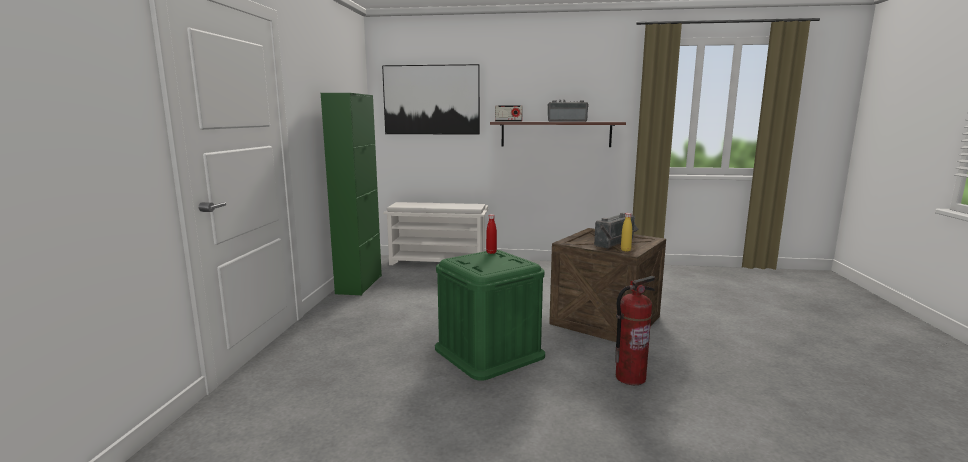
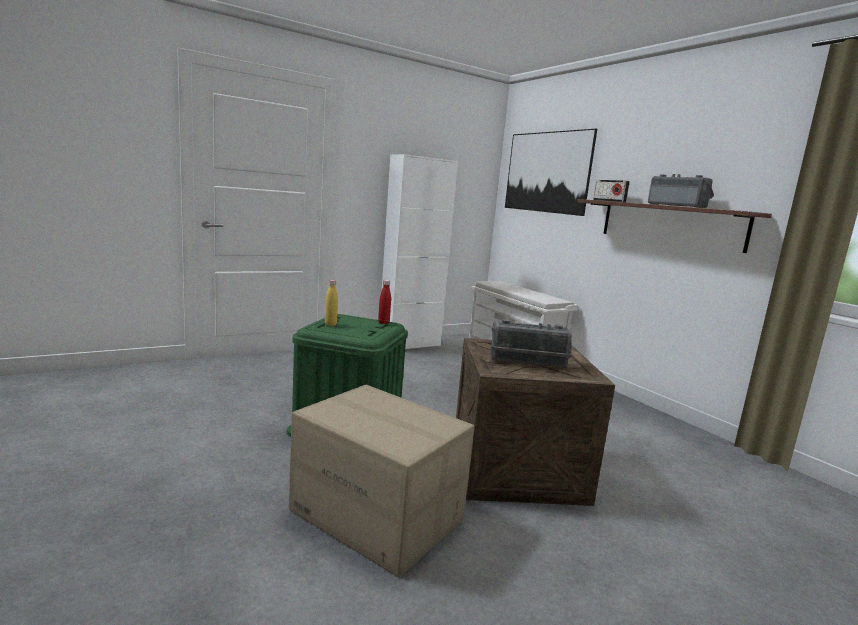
camera: 50 degrees right, 0 degrees up
(359, 284) = (409, 344): green cabinet -> white cabinet
(625, 250) = (505, 369): yellow bottle -> yellow bottle (330, 324)
(630, 378) = (377, 515): fire extinguisher -> cardboard box

